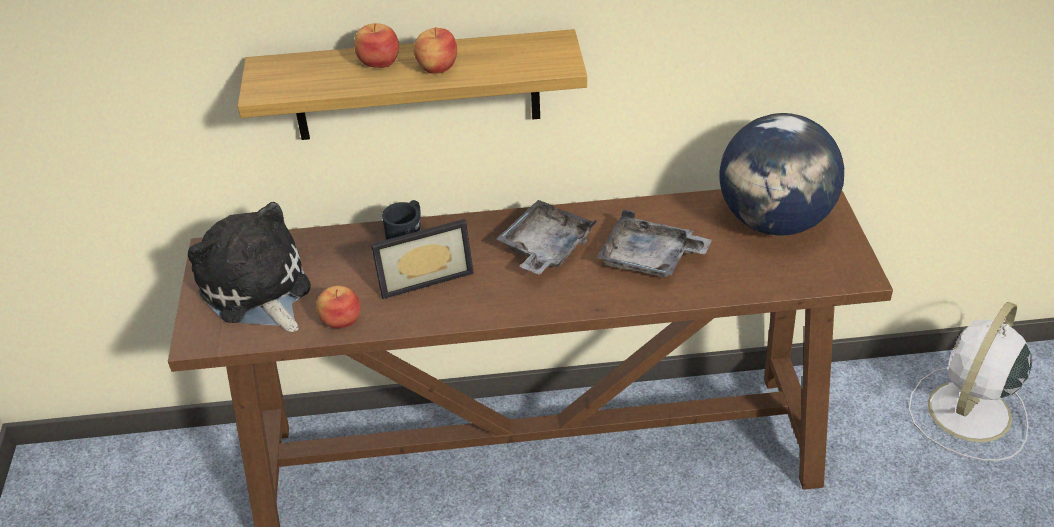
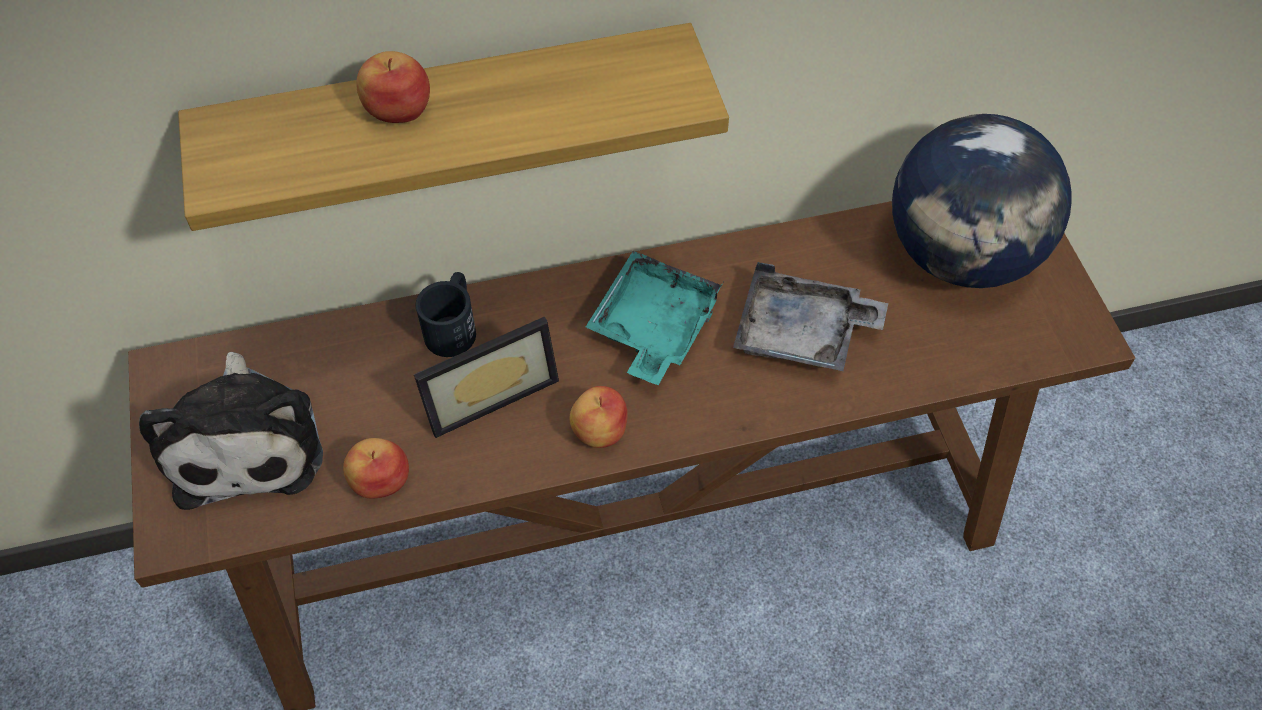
camera: 10 degrees left, 15 degrees up
(257, 291) = (247, 440): plush toy -> plush toy turned 150 degrees counterclockwise
(437, 67) = (493, 115): apple -> apple (599, 430)
(545, 248) = (653, 327): grey tray -> turquoise tray
(967, 414) = (1154, 422): white fan -> none

